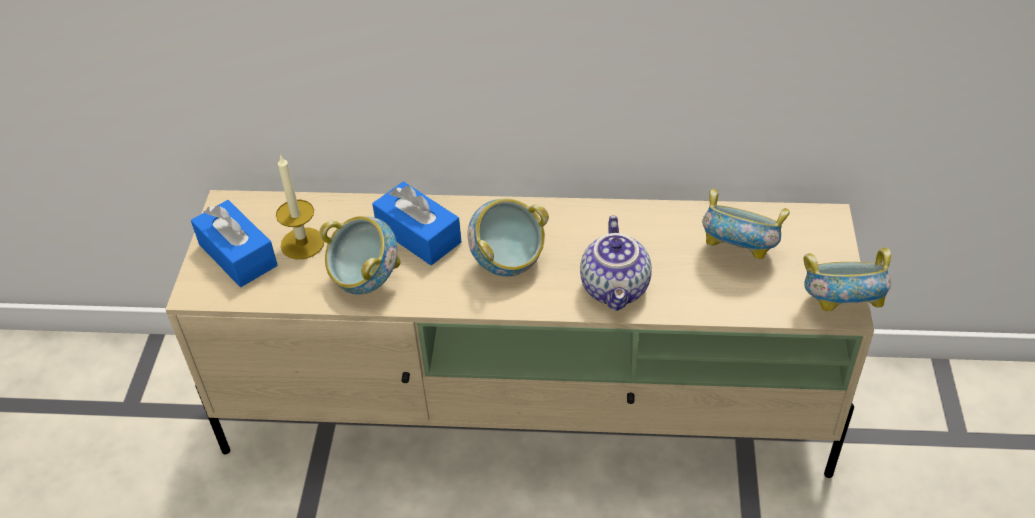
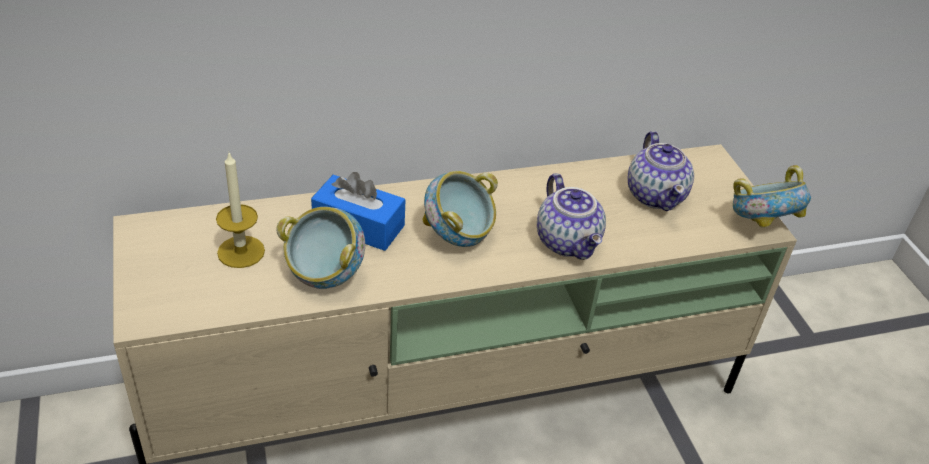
camera: 25 degrees left, 5 degrees down
(238, 255) = (174, 274): blue tissue box -> none
(738, 252) = (656, 195): bowl -> teapot

